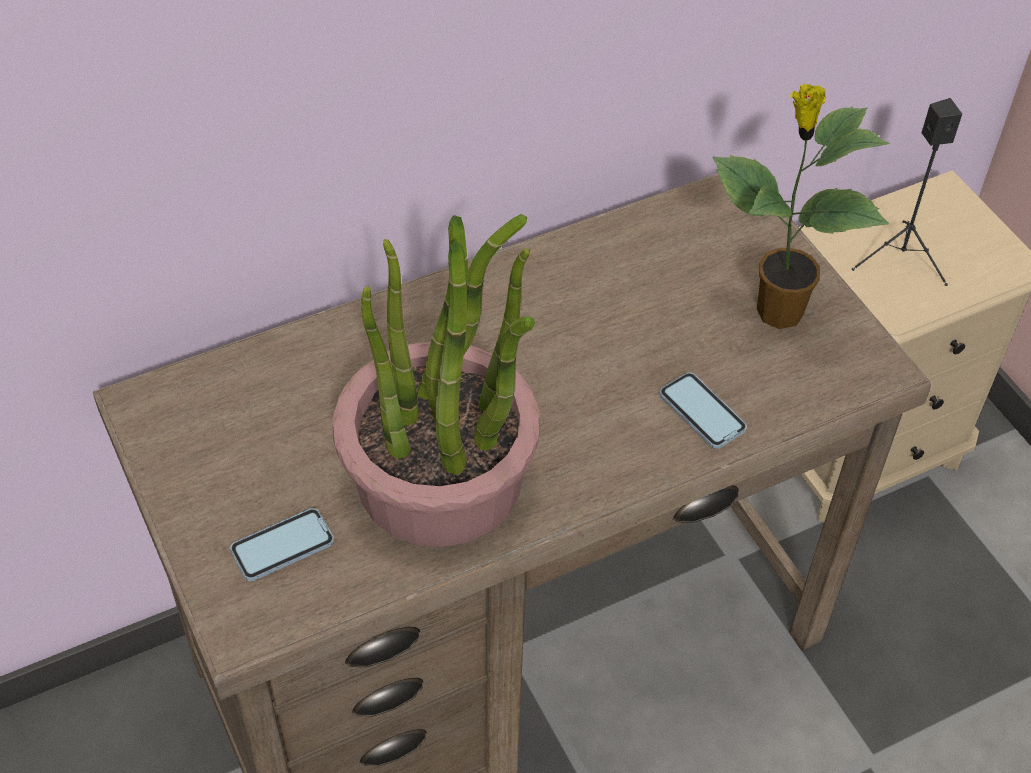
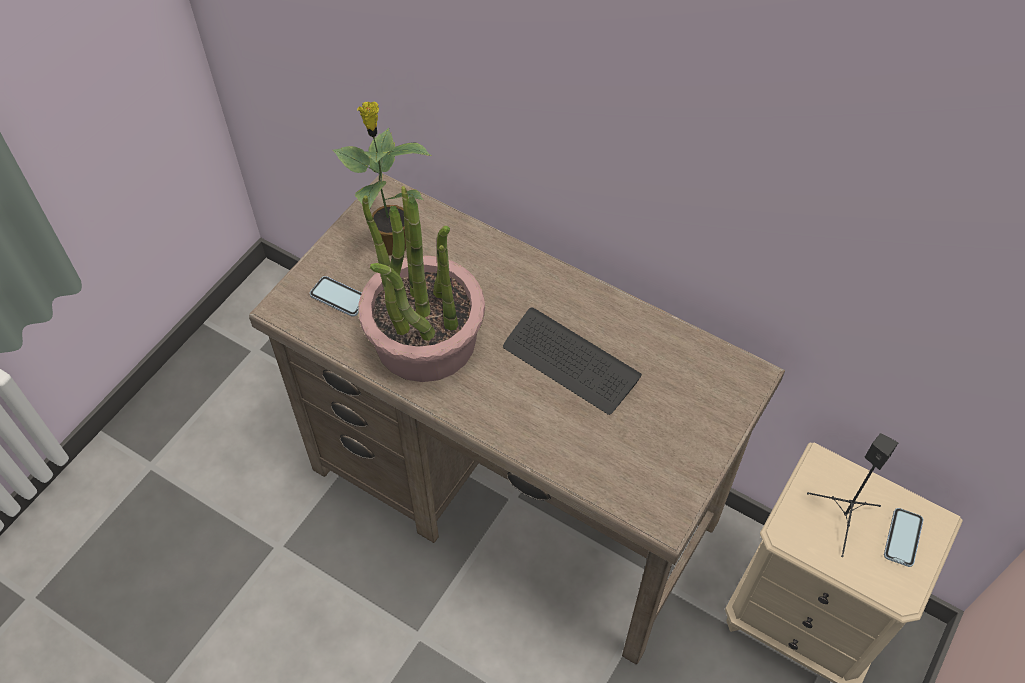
camera: 60 degrees right, 5 degrees up
(594, 343) = (570, 362): none -> keyboard
(702, 412) = (558, 439): phone -> phone (902, 538)
(776, 312) = (668, 443): potted plant -> potted plant (392, 243)

